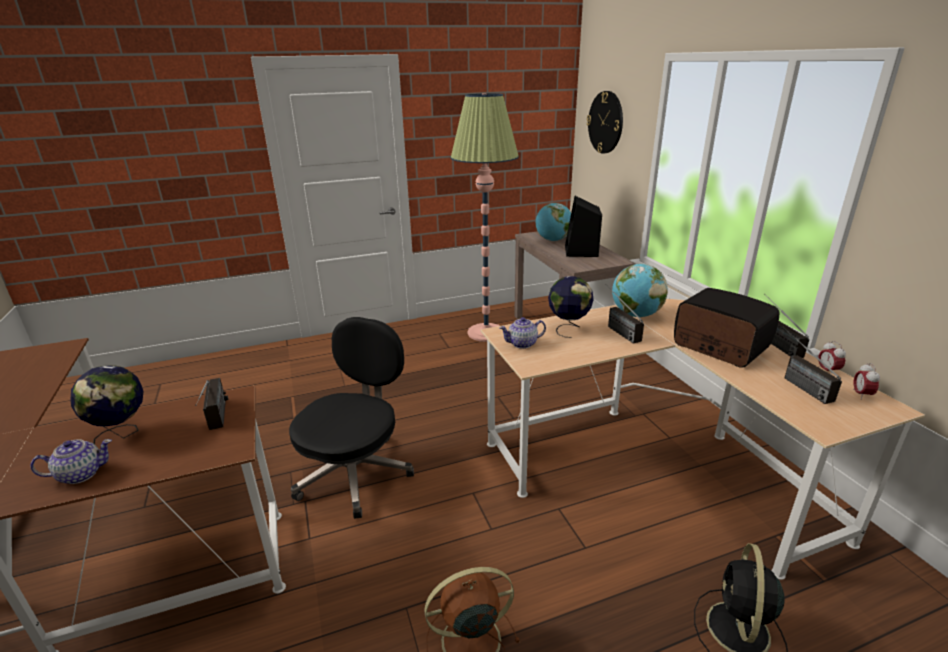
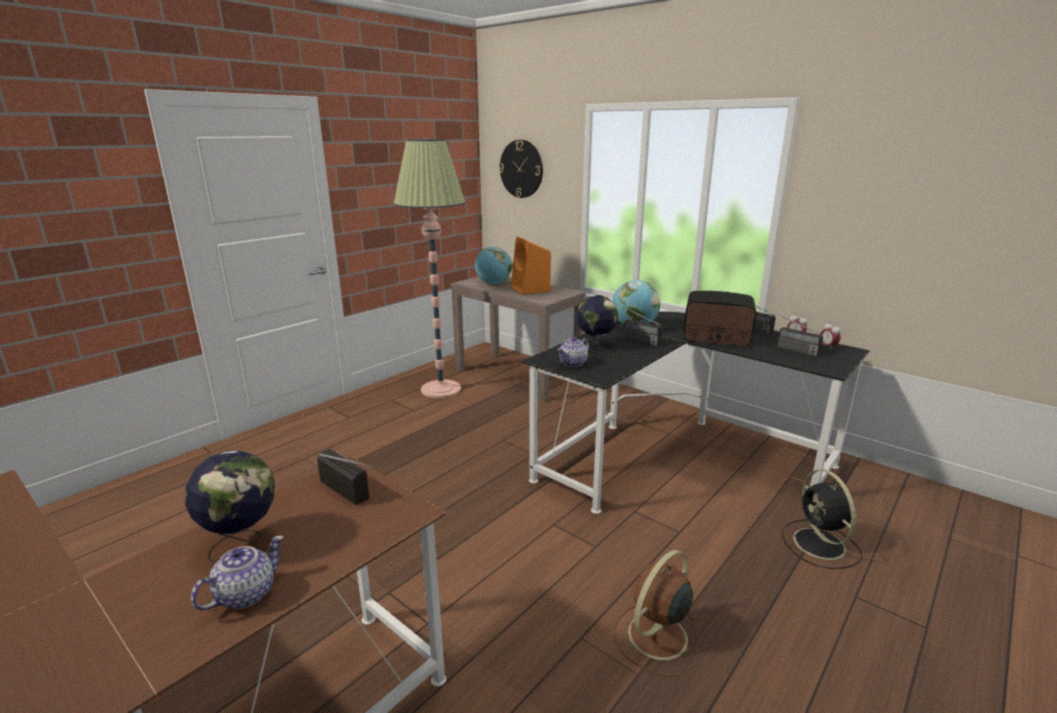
camera: 30 degrees left, 5 degrees down
(356, 472) = (421, 547): black office chair -> none
(581, 252) = (531, 289): black speaker -> orange speaker
(655, 463) = (675, 454): beige desk -> black desk

